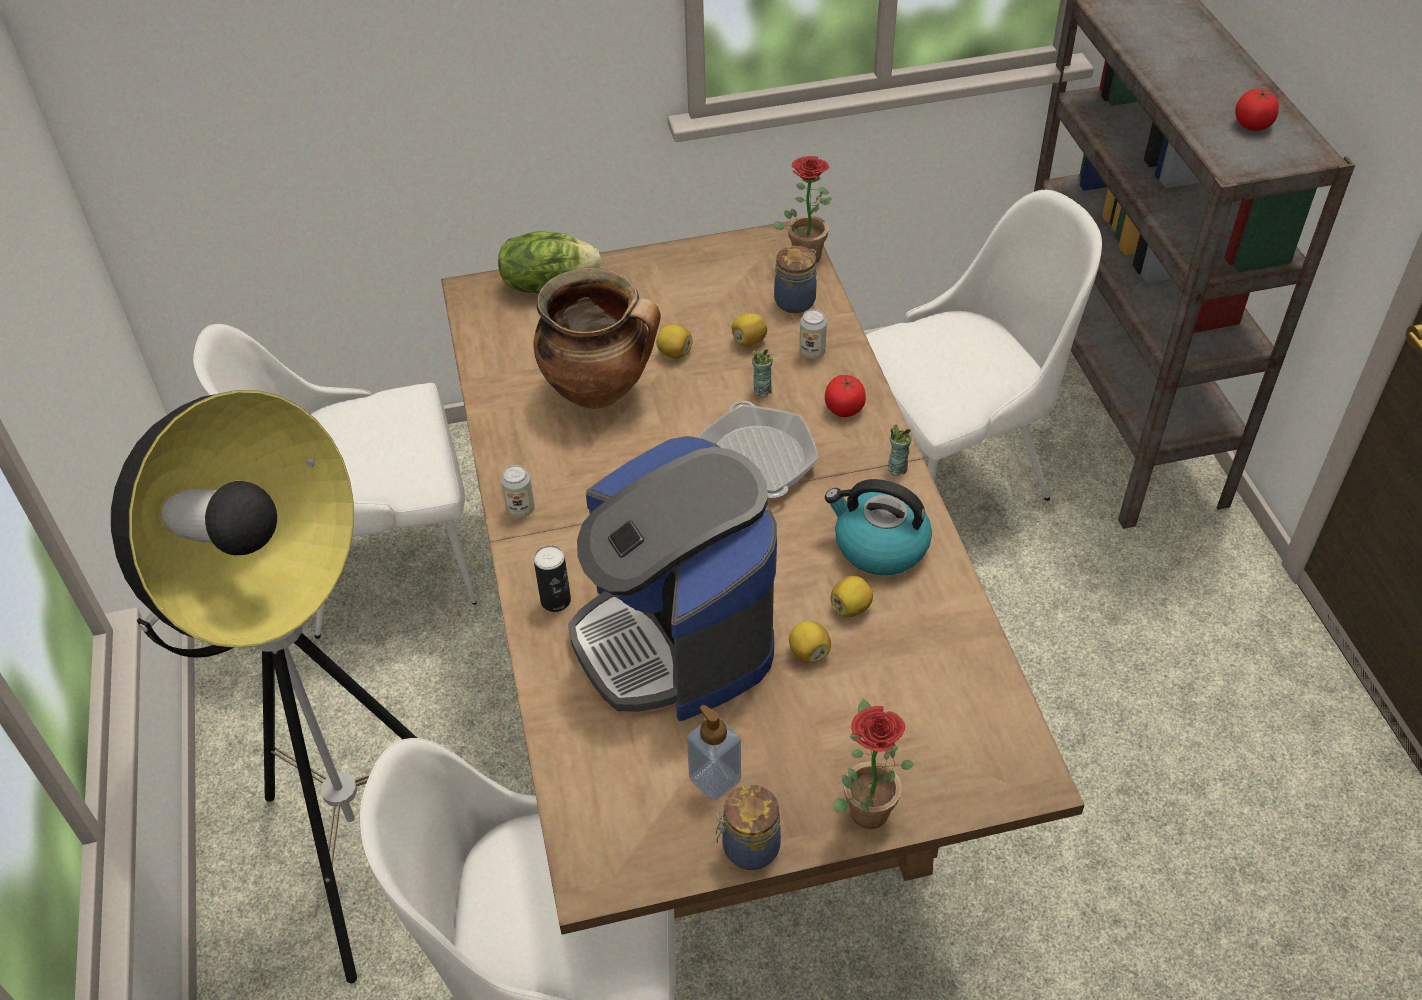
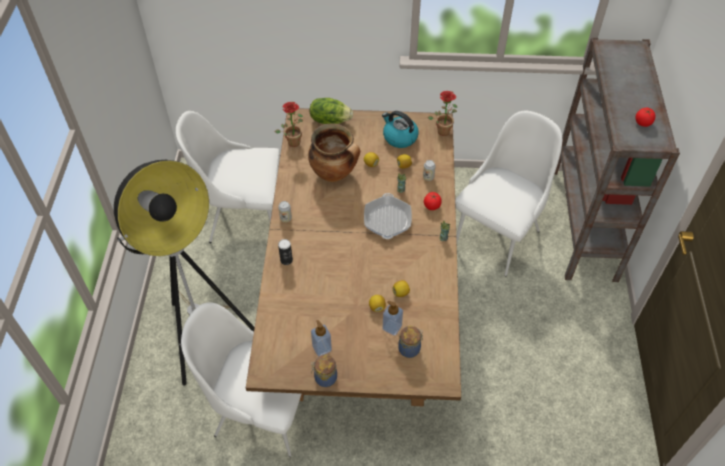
camera: 15 degrees right, 5 degrees up
(675, 638) = (327, 287): coffee machine -> none
(796, 300) = (431, 151): jar -> jar (410, 349)
(861, 688) = (392, 327): none -> soap dispenser
(864, 805) = (375, 373): potted plant -> potted plant (293, 140)
(879, 546) = (422, 269): kettle -> kettle (399, 137)
(951, 479) = (497, 238): white chair -> white chair turned 45 degrees counterclockwise

